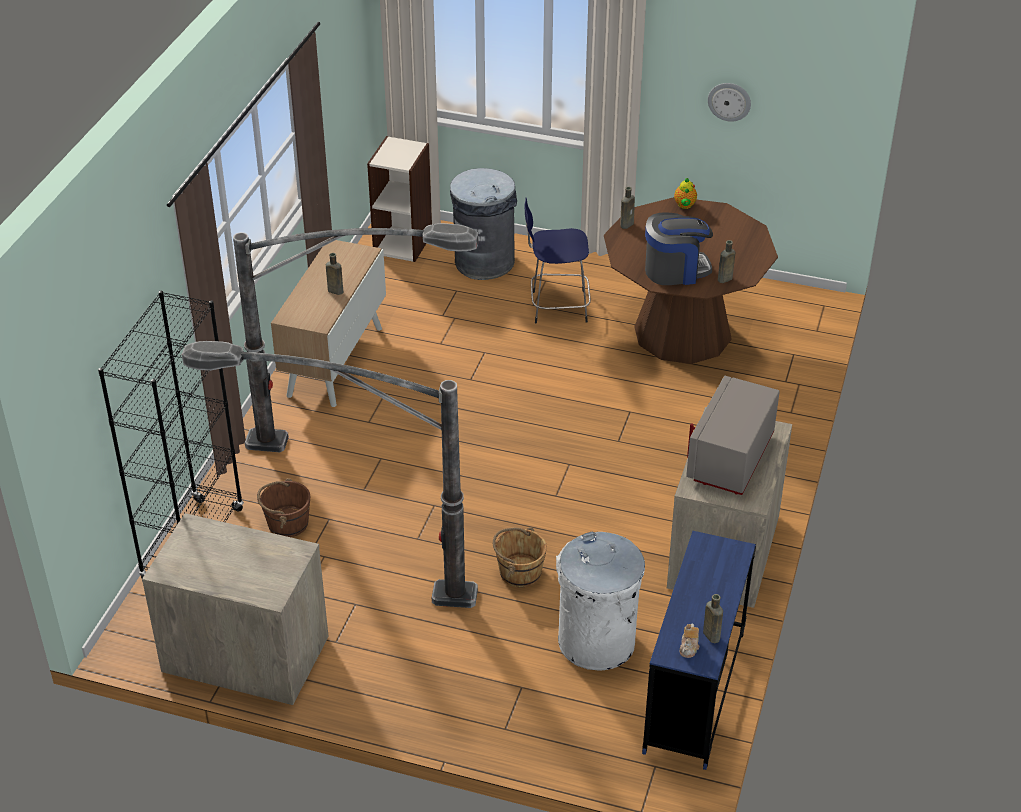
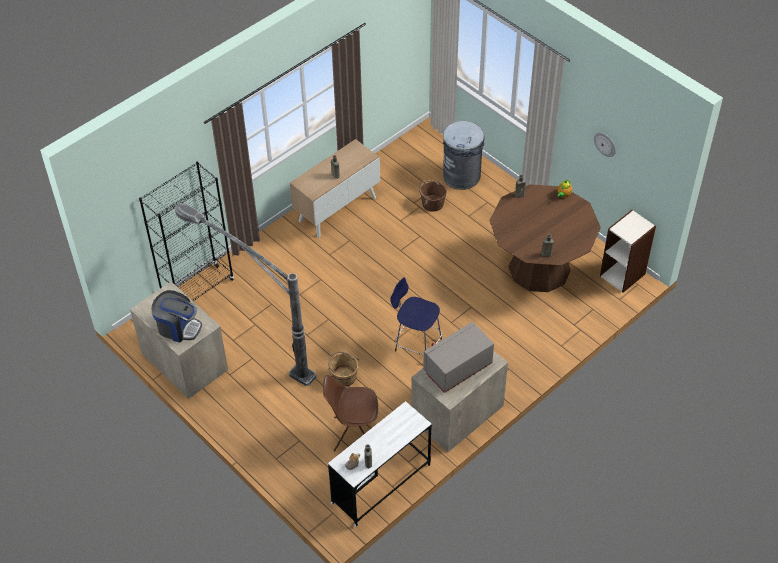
camera: 30 degrees right, 10 degrees up
(287, 523) = (250, 297): brown bucket -> brown bucket (432, 203)
(363, 450) = (315, 270): floor lamp -> none
(403, 243) = (425, 145): bookcase -> bookcase (623, 274)
(557, 307) = (480, 222): blue stool -> blue stool (416, 344)
(596, 642) = (353, 434): white trash can -> brown chair
(675, 270) = (523, 237): coffee machine -> coffee machine (178, 327)
(694, 692) = (381, 484): blue desk -> white desk

